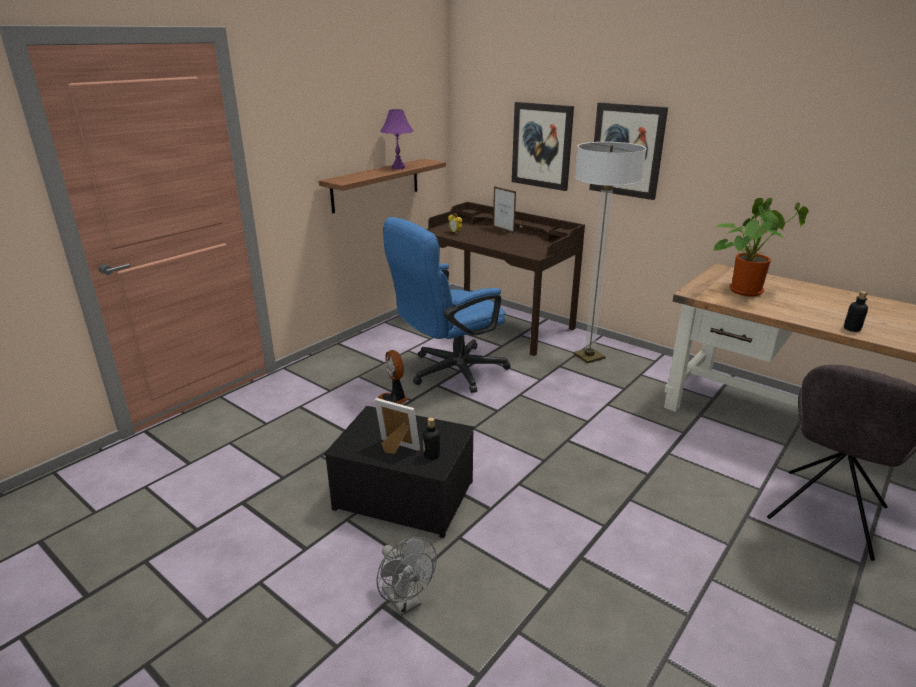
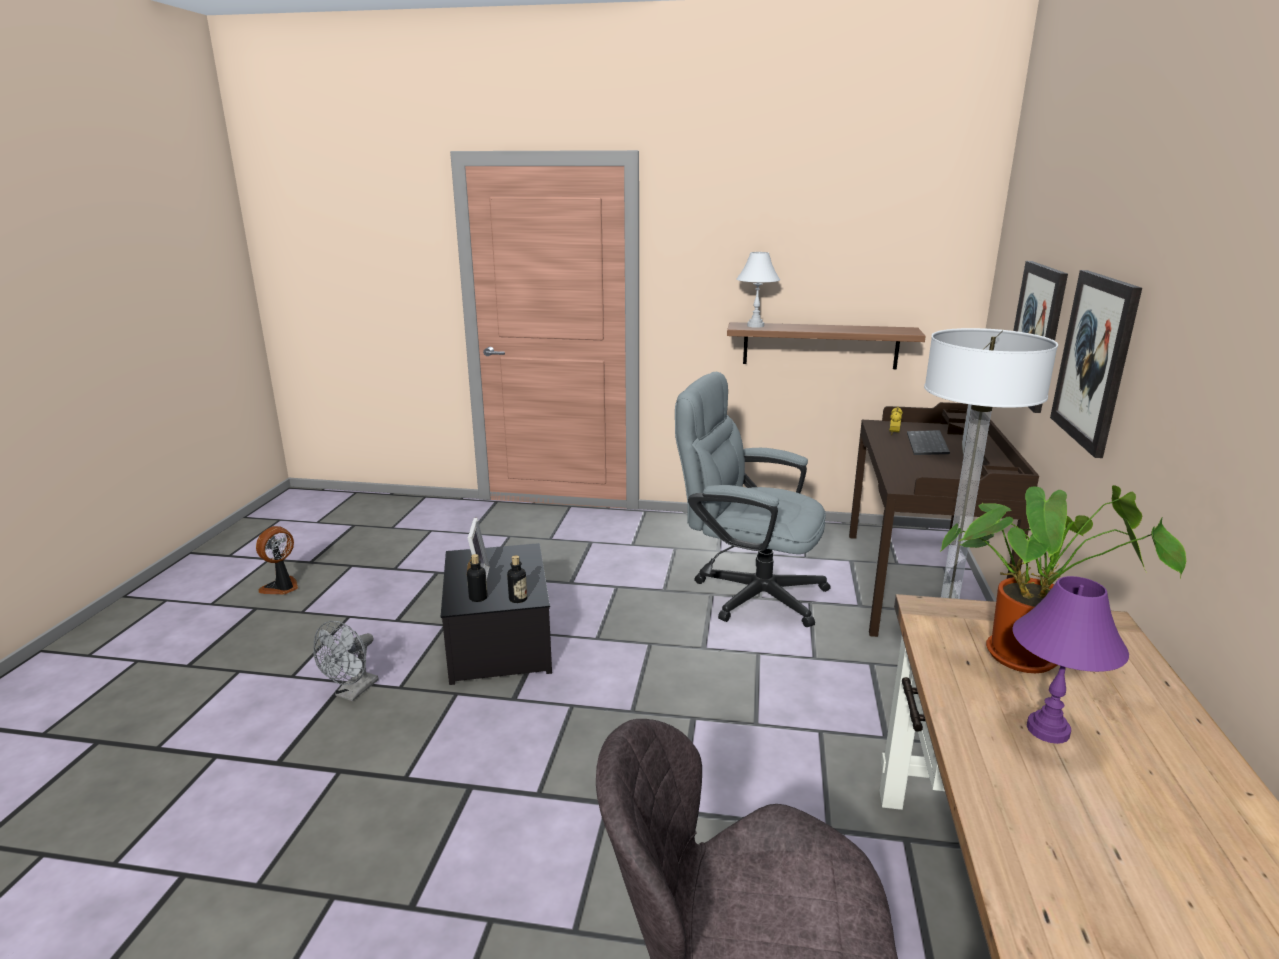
camera: 60 degrees right, 5 degrees down
(346, 178) = (755, 325): none -> white table lamp
(394, 400) = (653, 581): fan -> fan (282, 588)
(398, 167) = (846, 328): purple table lamp -> purple table lamp (1047, 730)
(449, 372) = (747, 592): blue office chair -> grey office chair
(483, 232) = (928, 445): none -> keyboard
(852, 329) = (1003, 800): bottle -> bottle (518, 599)

